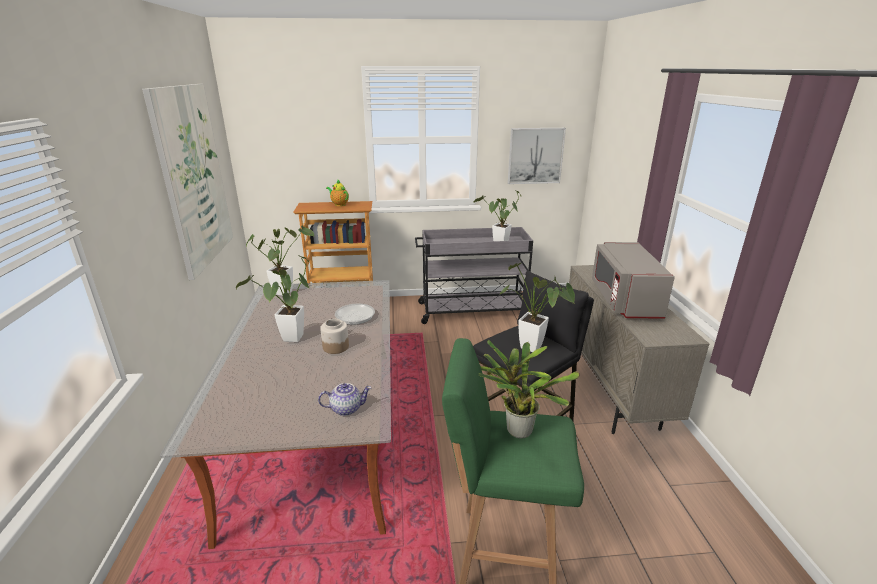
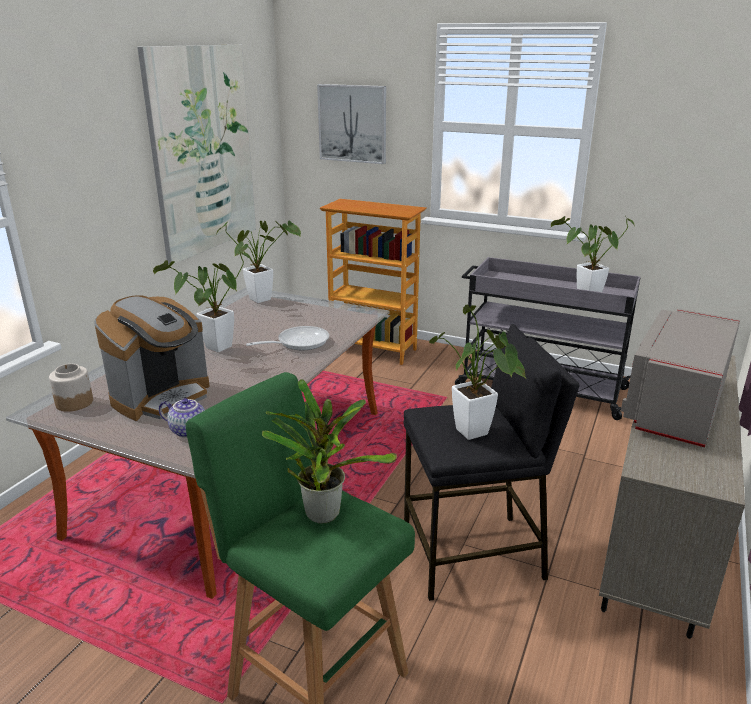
camera: 30 degrees right, 0 degrees up
(292, 390) = (162, 397): none -> coffee machine
(335, 347) = (248, 367): jar -> jar (74, 402)
(339, 204) = (381, 206): teapot -> none
(535, 156) = (686, 167): picture -> picture (352, 123)

